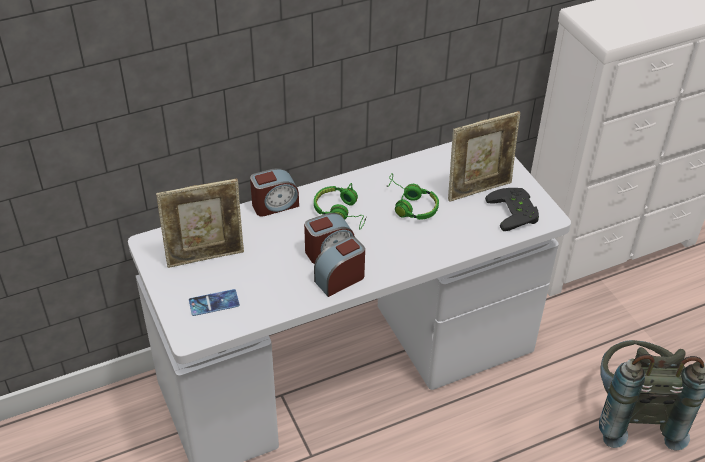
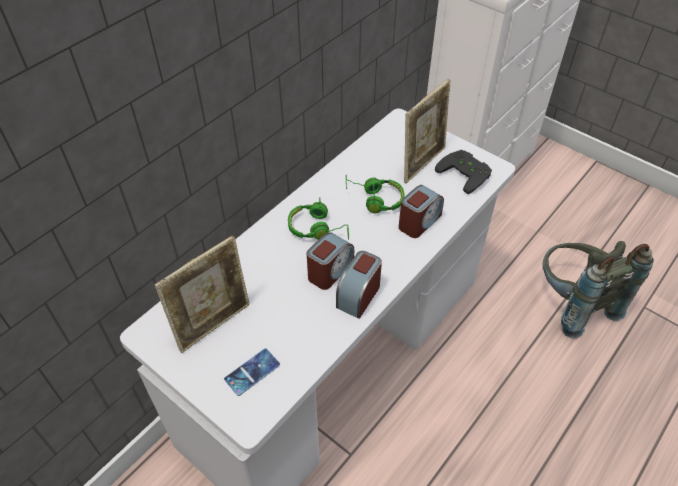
camera: 25 degrees left, 5 degrees up
(275, 205) = (250, 244): alarm clock -> alarm clock (419, 222)

